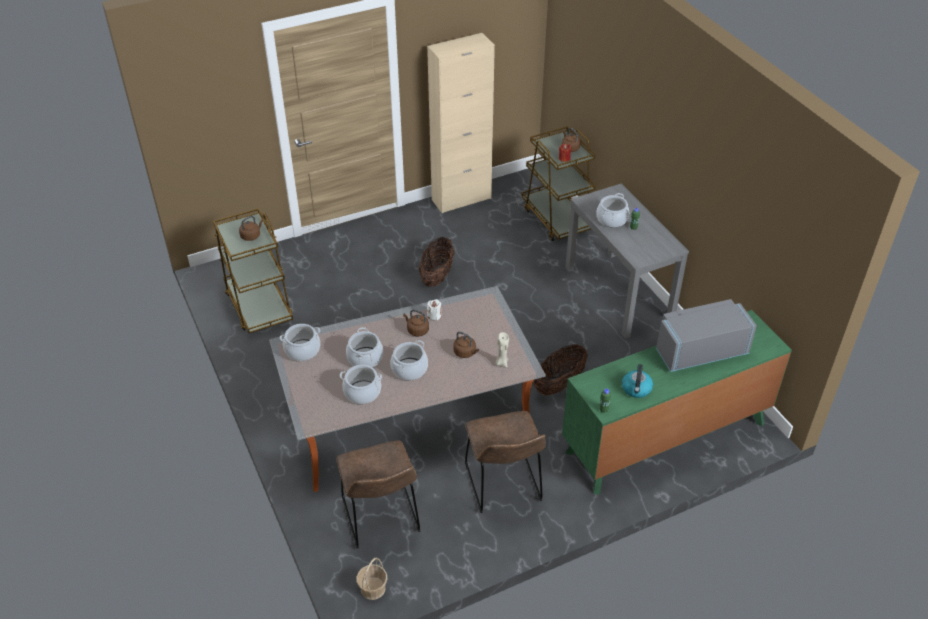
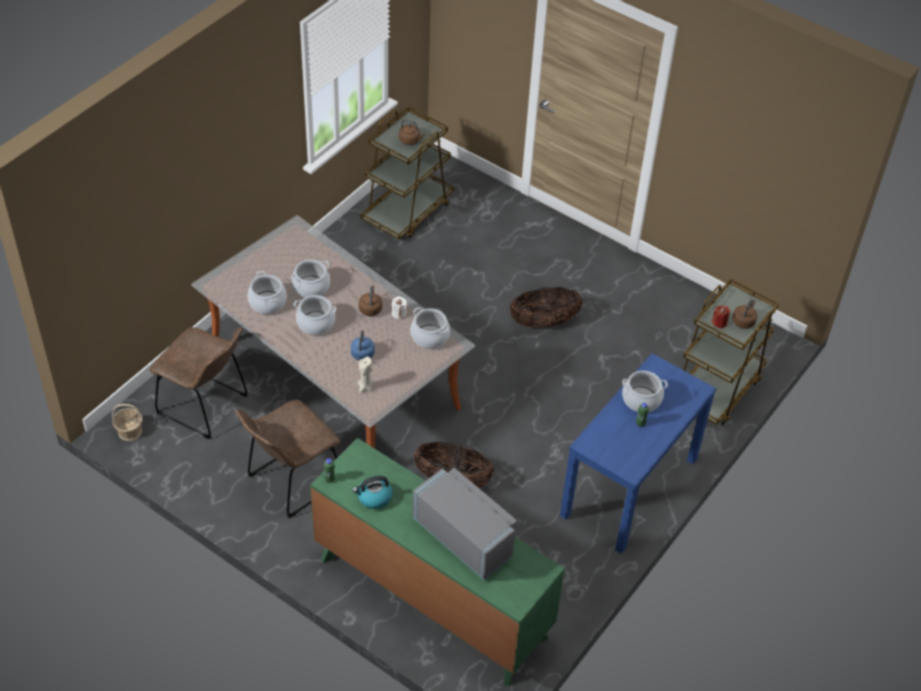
camera: 60 degrees right, 5 degrees up
(302, 350) = (295, 242): cooking pot -> cooking pot (430, 336)
(381, 518) = (206, 406): brown chair -> brown chair turned 105 degrees counterclockwise
(461, 199) = (683, 294): beige cabinet -> none
(465, 353) = (362, 355): brown kettle -> blue kettle
(618, 293) = (629, 487): grey console table -> blue console table

